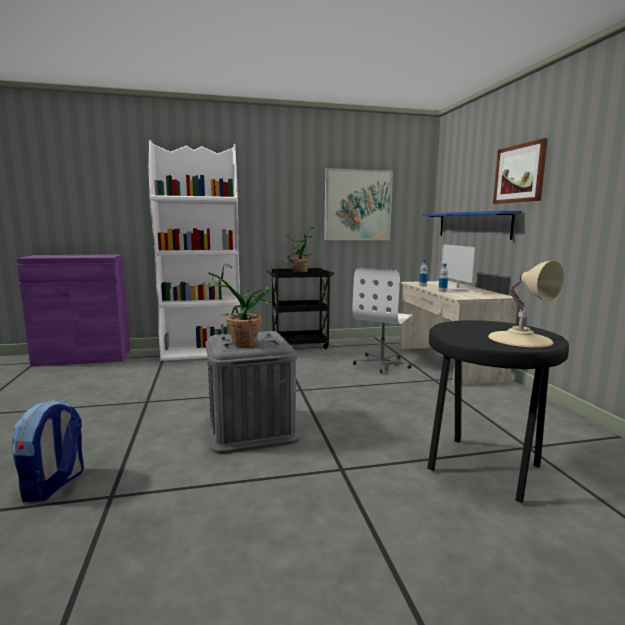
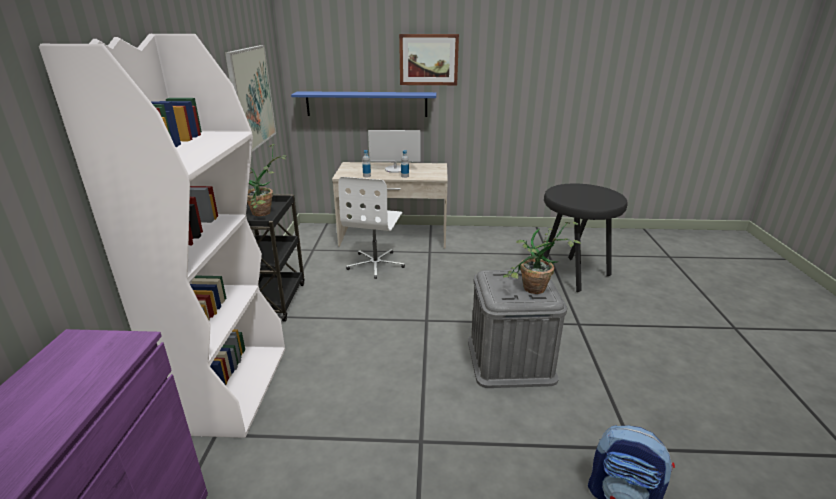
camera: 75 degrees left, 15 degrees up
(382, 363) = (376, 264): white office chair -> white office chair turned 60 degrees clockwise
(520, 339) = (598, 193): beige table lamp -> none

